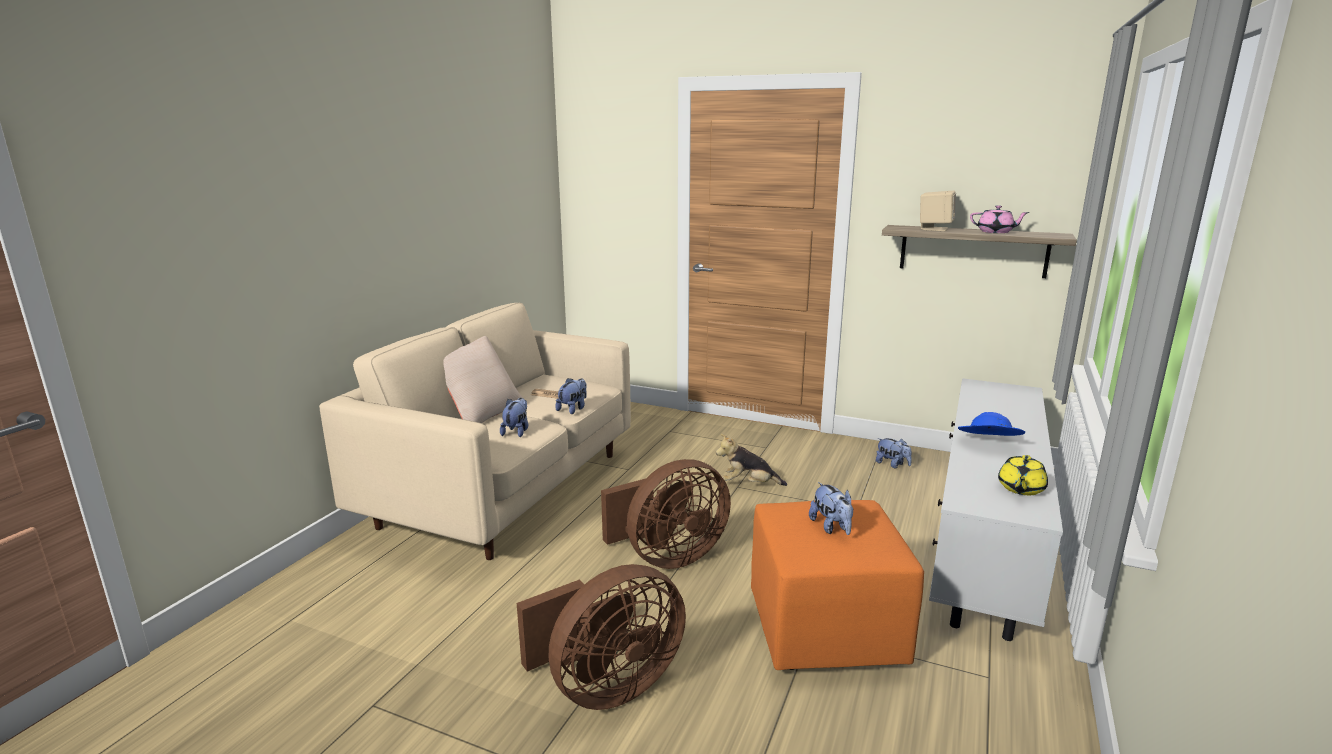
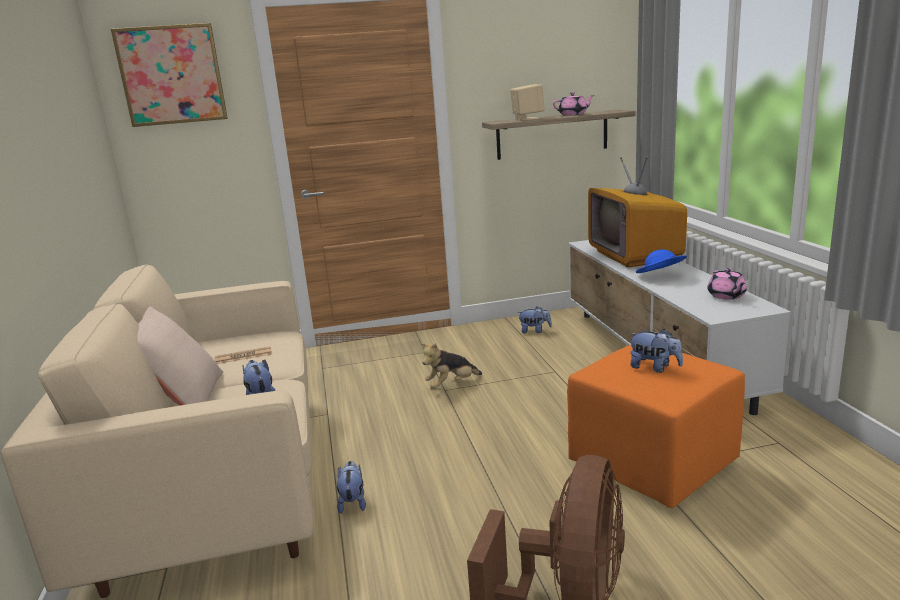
camera: 35 degrees left, 0 degrees up
(573, 409) = (286, 361): plush toy -> plush toy (353, 502)
(609, 146) = (172, 75): none -> picture
(668, 557) = (467, 469): brown fan -> none
(1005, 413) = (634, 256): none -> television
(1020, 488) = (726, 296): yellow teapot -> pink teapot

